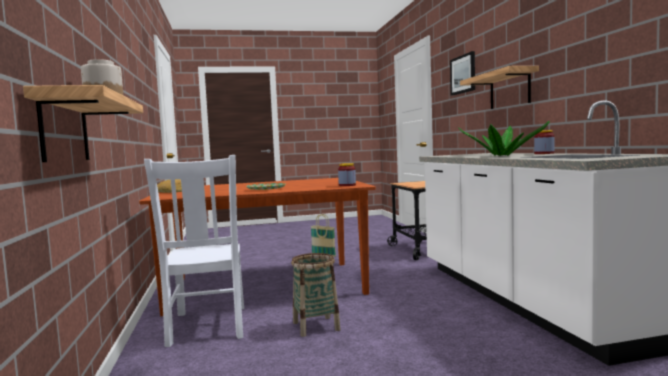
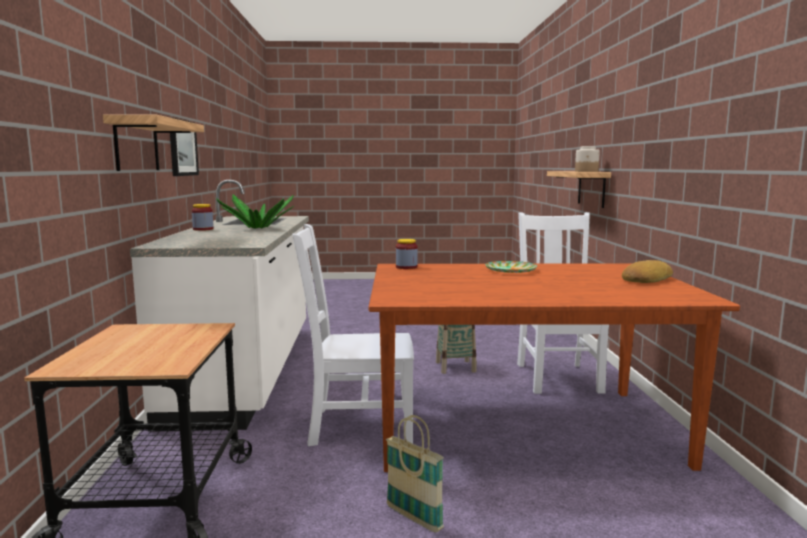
camera: 170 degrees left, 5 degrees up
(373, 276) = (357, 426): none -> white chair
(463, 74) = (52, 74): picture -> picture (182, 148)

